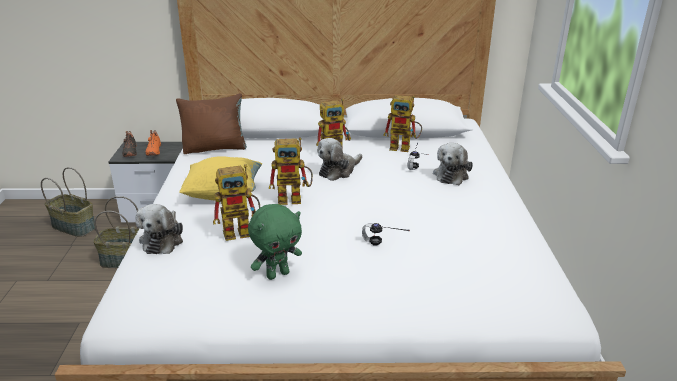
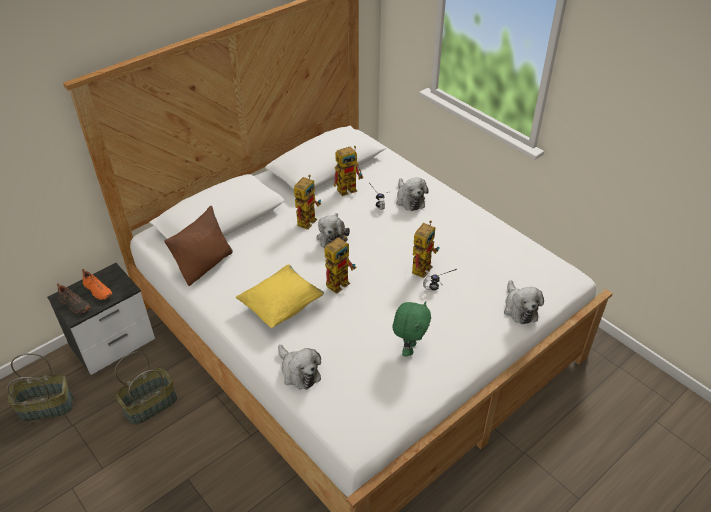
camera: 40 degrees left, 15 degrees up
(242, 231) = (347, 330): toy robot -> toy robot (422, 266)
(448, 305) = (520, 308): none -> plush toy

